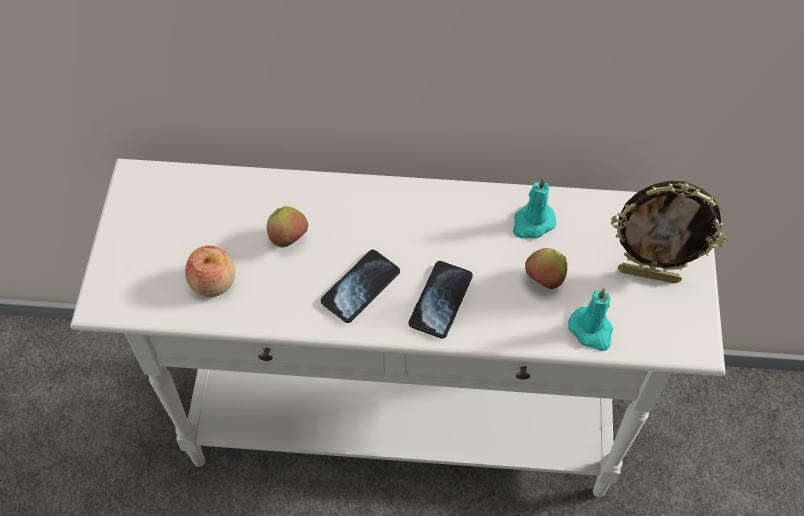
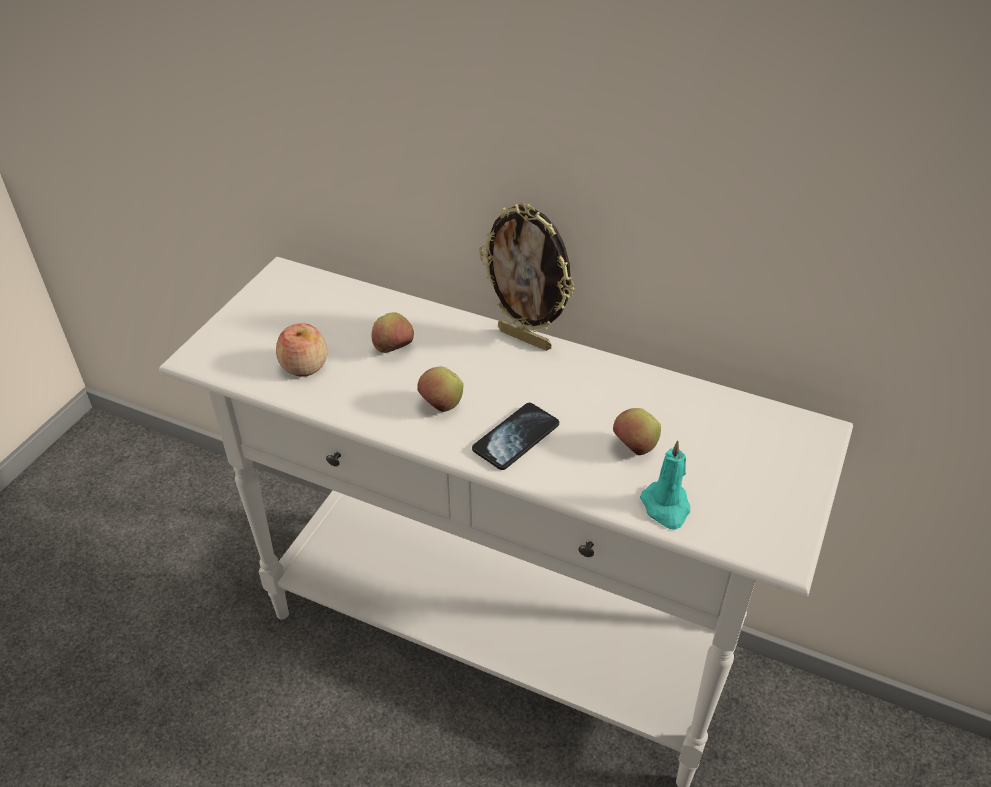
camera: 20 degrees right, 15 degrees down
(360, 287) = (441, 406): phone -> apple
(532, 223) = (644, 397): turquoise candle -> none
(649, 274) = (754, 473): picture frame -> picture frame (525, 338)

